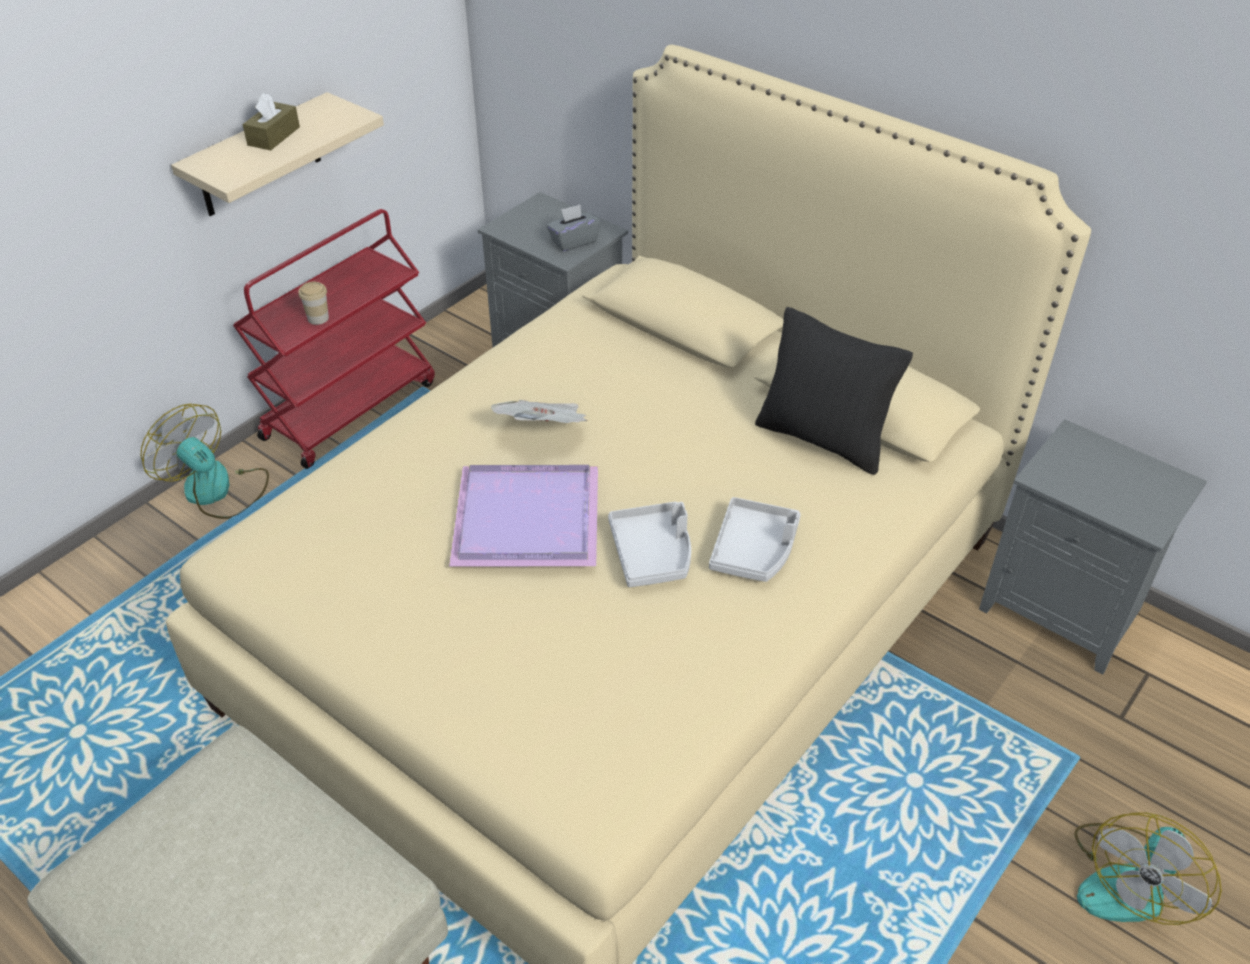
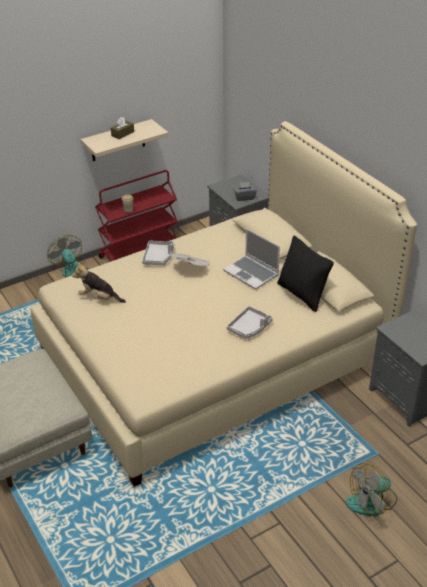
camera: 20 degrees right, 5 degrees down
(355, 559) = (99, 298): none -> plush toy
(529, 517) = (169, 297): purple tray -> none
(652, 553) = (209, 320): grey tray -> grey tray (158, 257)
(686, 413) = (252, 273): none -> laptop

